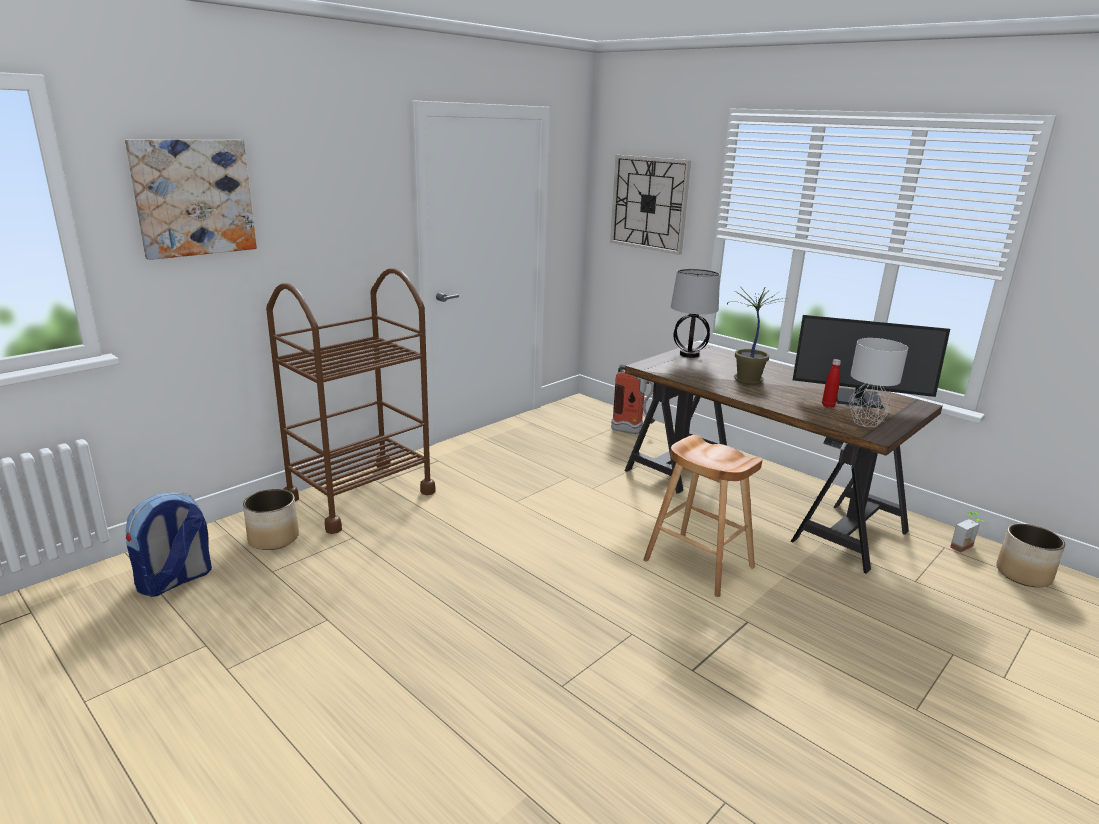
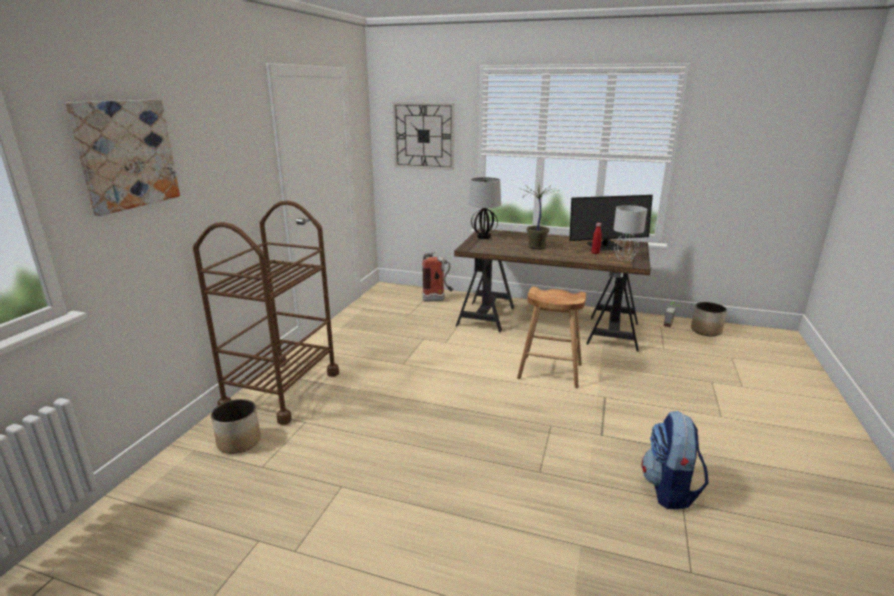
camera: 25 degrees left, 0 degrees up
(175, 581) = (180, 502): backpack -> backpack (669, 489)

